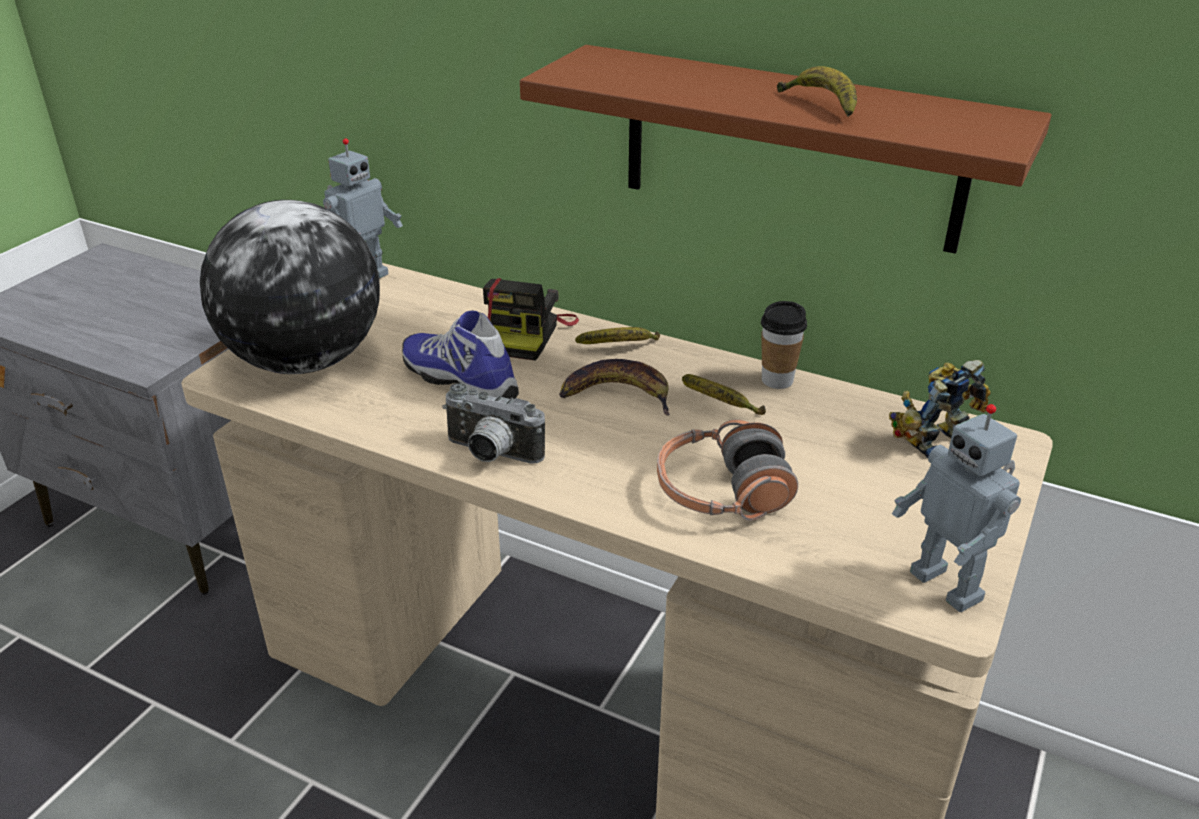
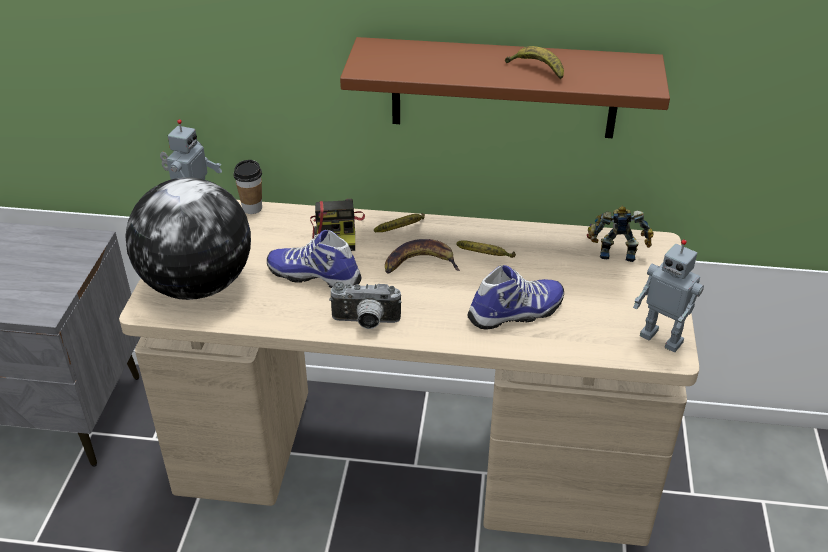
camera: 20 degrees left, 5 degrees up
(722, 492) = (517, 313): headphones -> shoe
(777, 380) = (510, 231): cup -> cup (252, 208)
(932, 440) = (616, 251): toy robot -> toy robot turned 60 degrees clockwise

